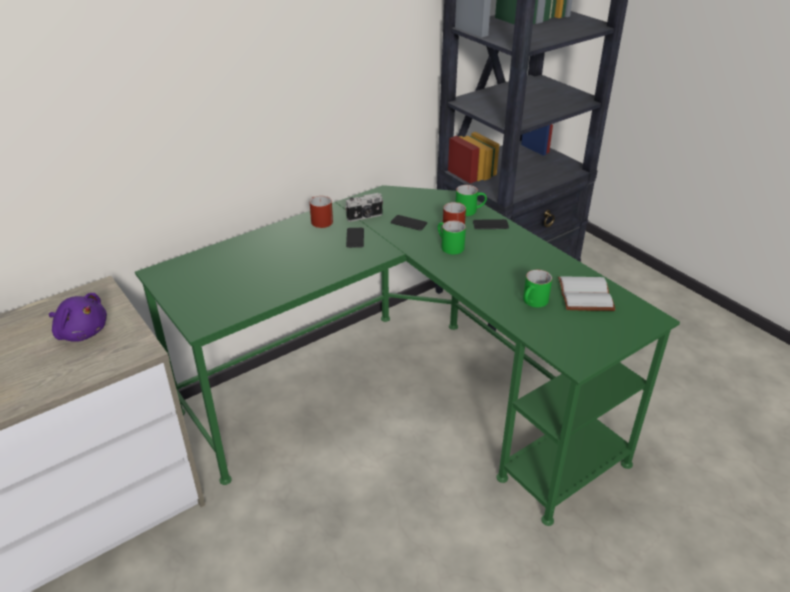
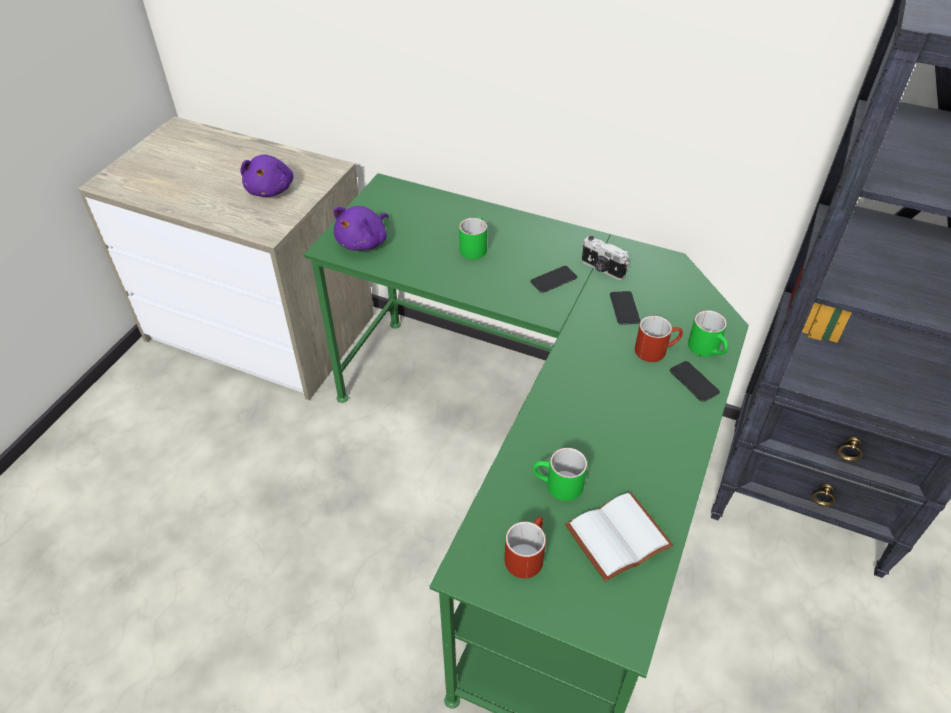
camera: 60 degrees right, 10 degrees up
(215, 305) = (364, 242): none -> purple plush toy
(319, 220) = (562, 239): red mug -> red mug (526, 554)
(448, 246) = (608, 361): green mug -> green mug (474, 247)

